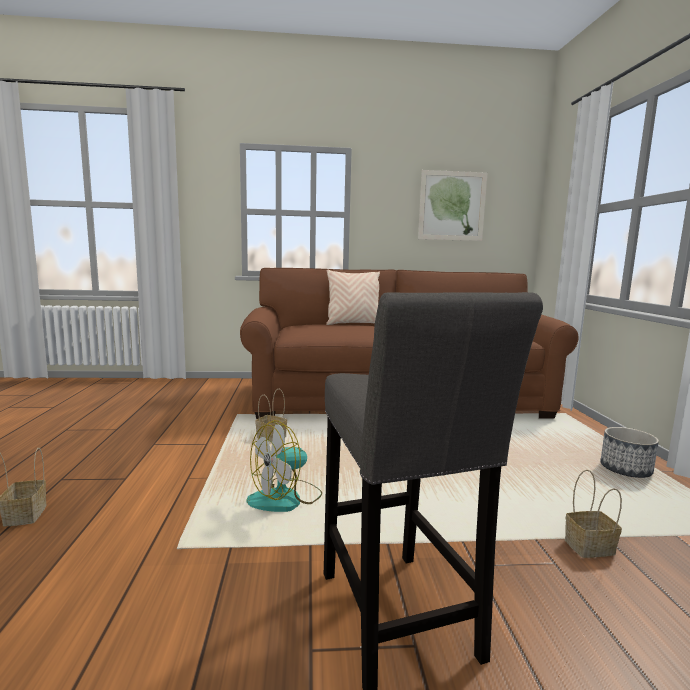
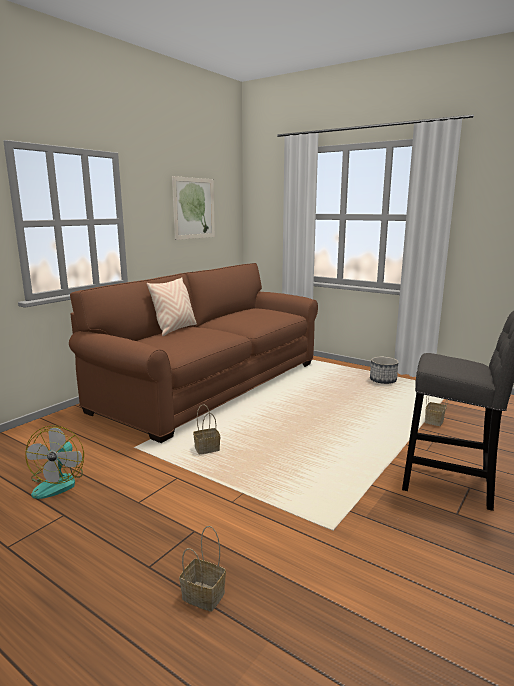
camera: 50 degrees left, 5 degrees up
(286, 498) = (310, 474): fan -> fan (59, 482)

